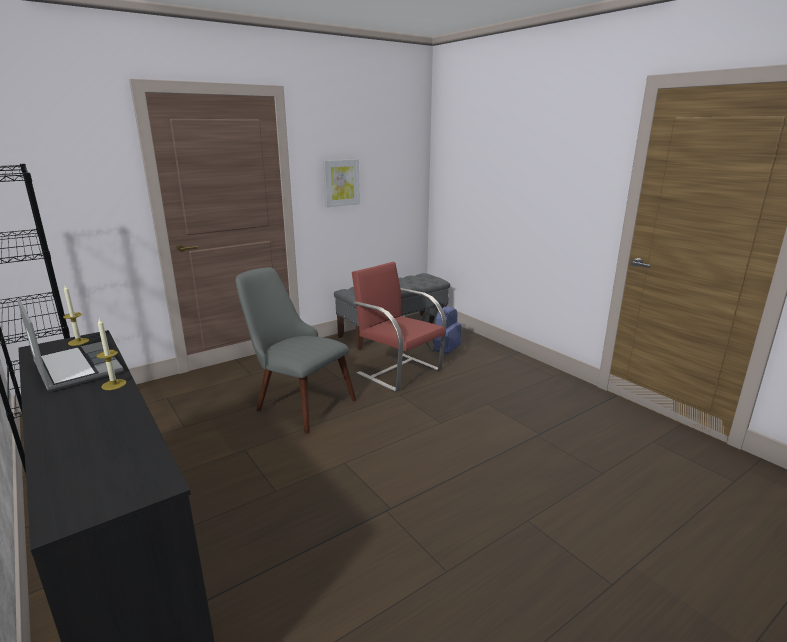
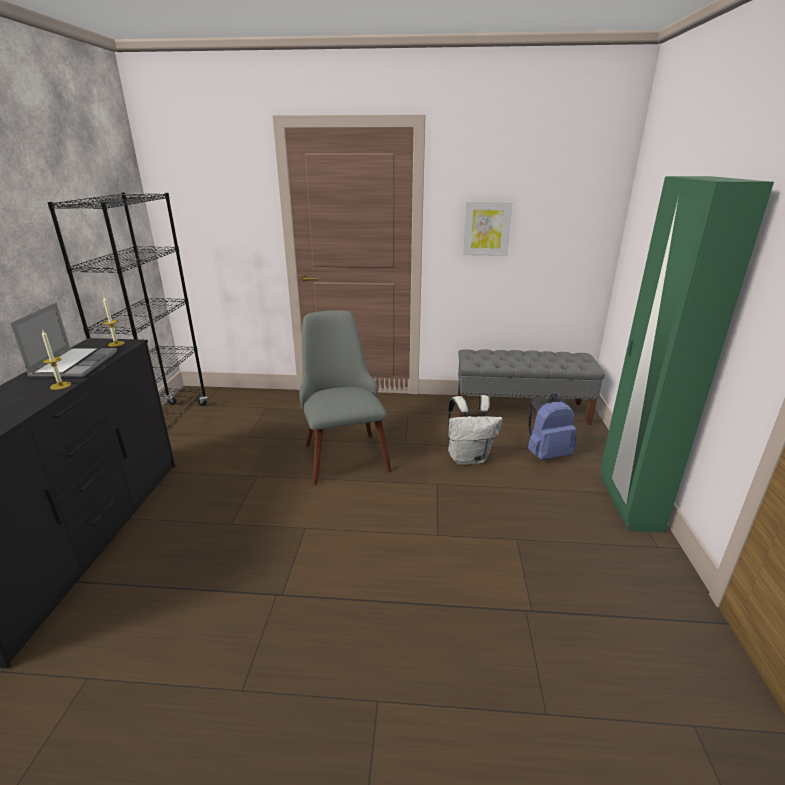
camera: 40 degrees right, 5 degrees up
(398, 371) = (468, 458): red chair -> white backpack
(516, 360) = (628, 503): none -> green wardrobe

